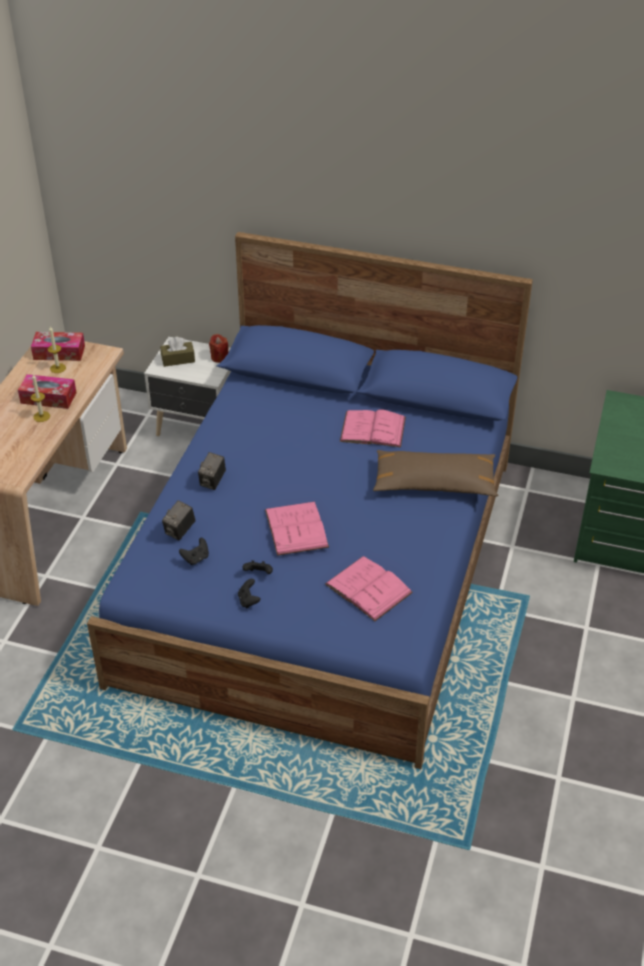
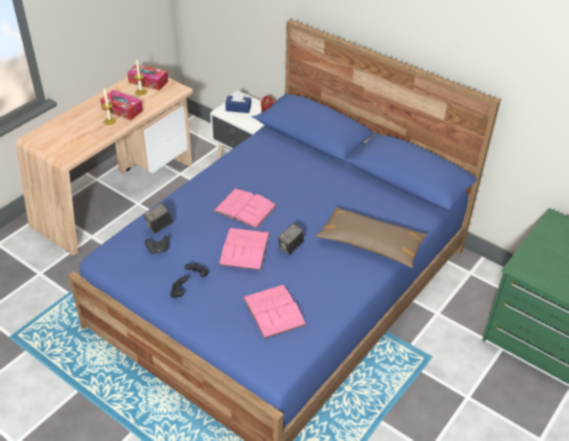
camera: 20 degrees right, 0 degrees up
(178, 359) = (238, 108): brown tissue box -> blue tissue box
(212, 482) = (205, 198): camera -> camera (291, 247)
(373, 429) = (345, 191): pink book -> pink book (245, 208)

